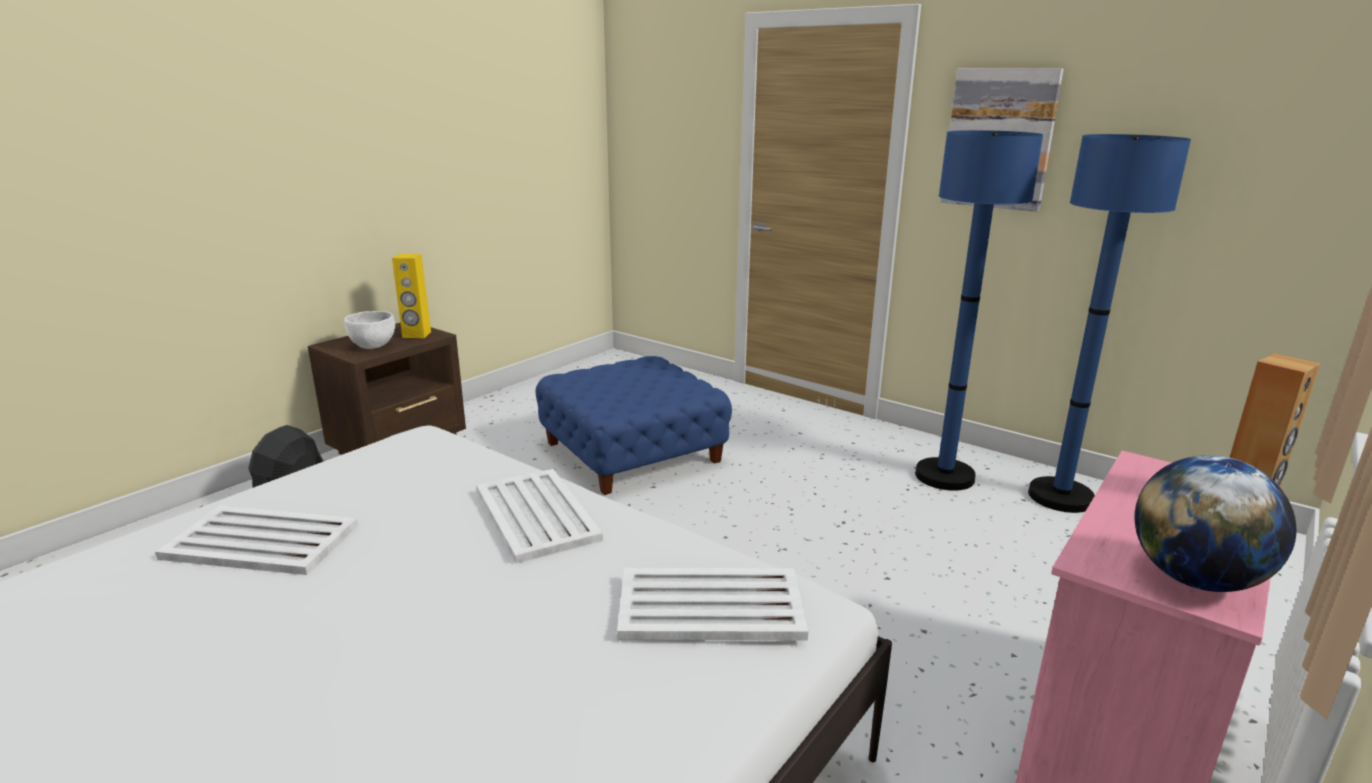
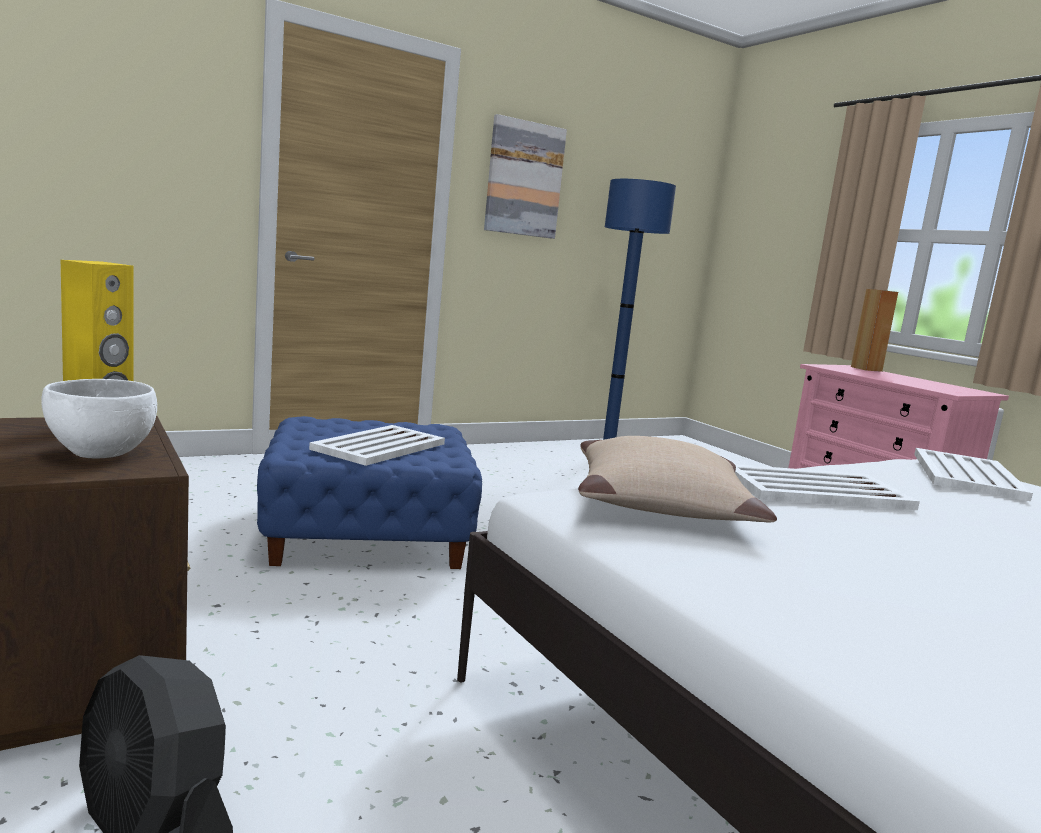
camera: 70 degrees left, 10 degrees down
(260, 541) = (905, 611): white tray -> white tray (378, 447)
(435, 462) = (662, 504): none -> beige pillow
(944, 476) = (553, 462): blue floor lamp -> none
(1195, 579) = (959, 388): globe -> none

